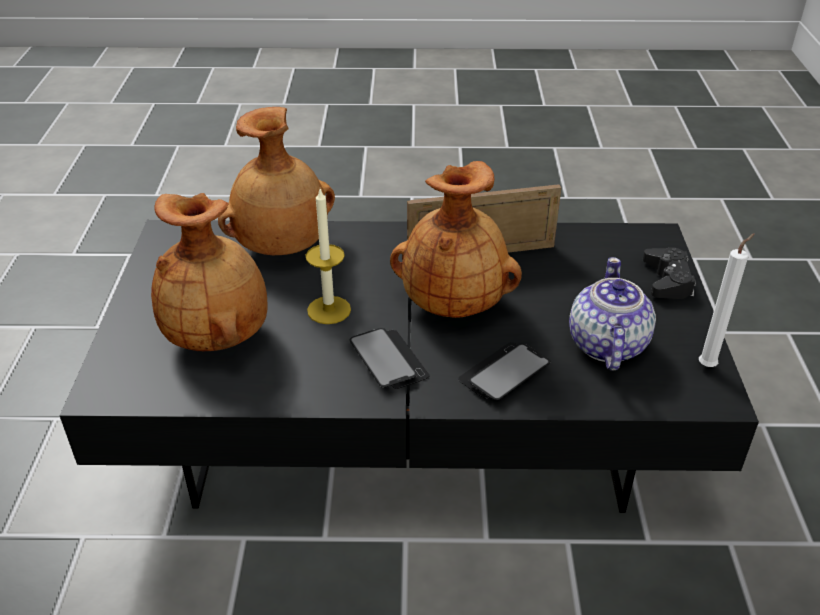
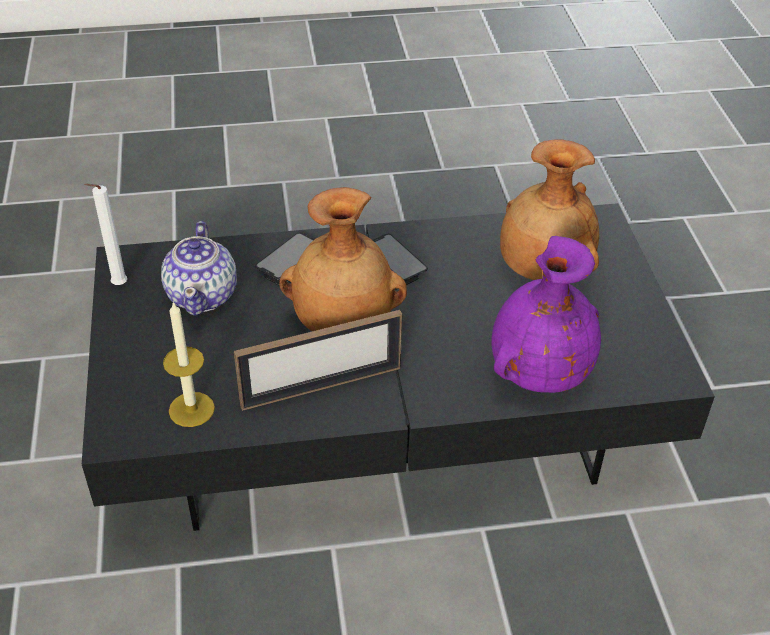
camera: 170 degrees right, 5 degrees up
(283, 247) = (538, 371): brown vase -> purple vase
(329, 310) = (458, 303): candle -> candle (191, 409)
(667, 280) = (124, 372): black game controller -> none

